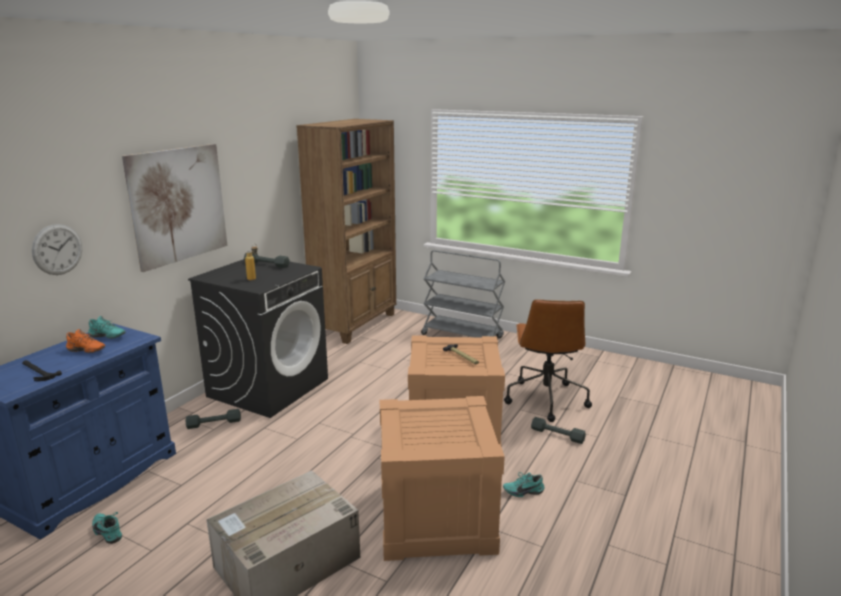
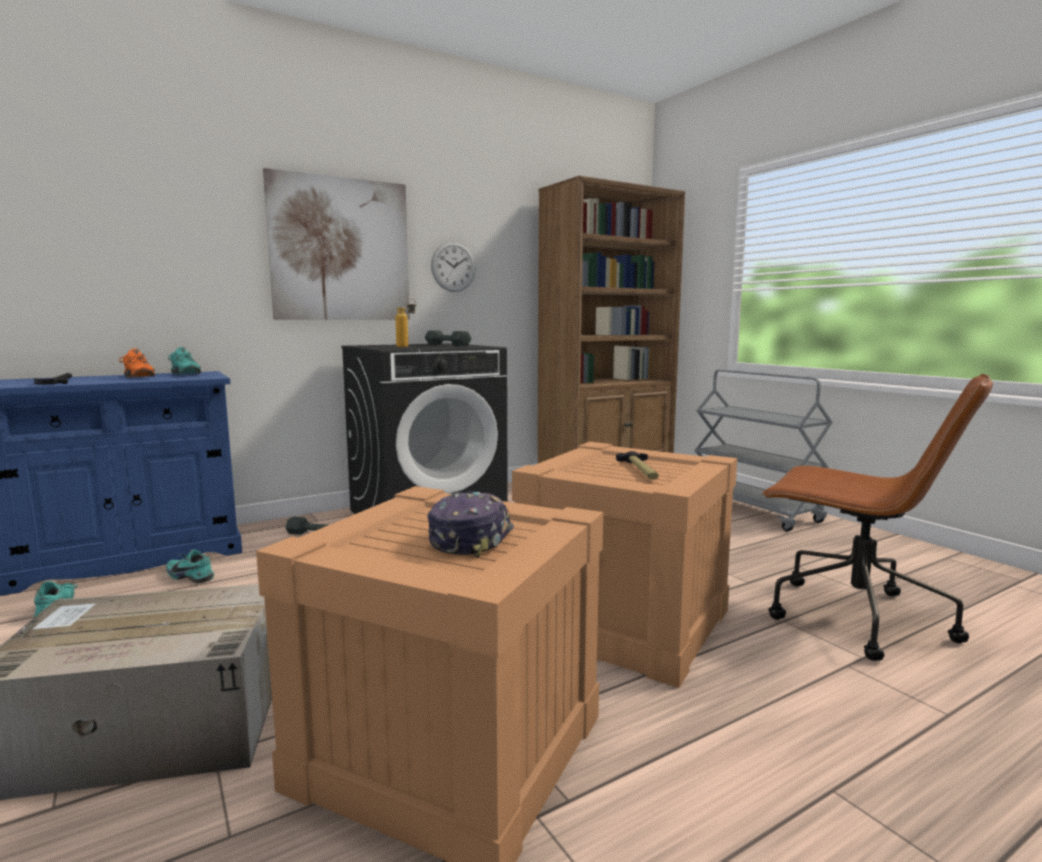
camera: 30 degrees right, 10 degrees down
(57, 249) = (155, 260): wall clock -> wall clock (453, 267)
(448, 427) = (471, 539): none -> cap
(523, 491) = (678, 766): turquoise shoe -> turquoise shoe (192, 576)
(545, 399) = (853, 617): brown office chair -> brown office chair turned 90 degrees counterclockwise
(557, 435) = (840, 683): grey dumbbell -> none

